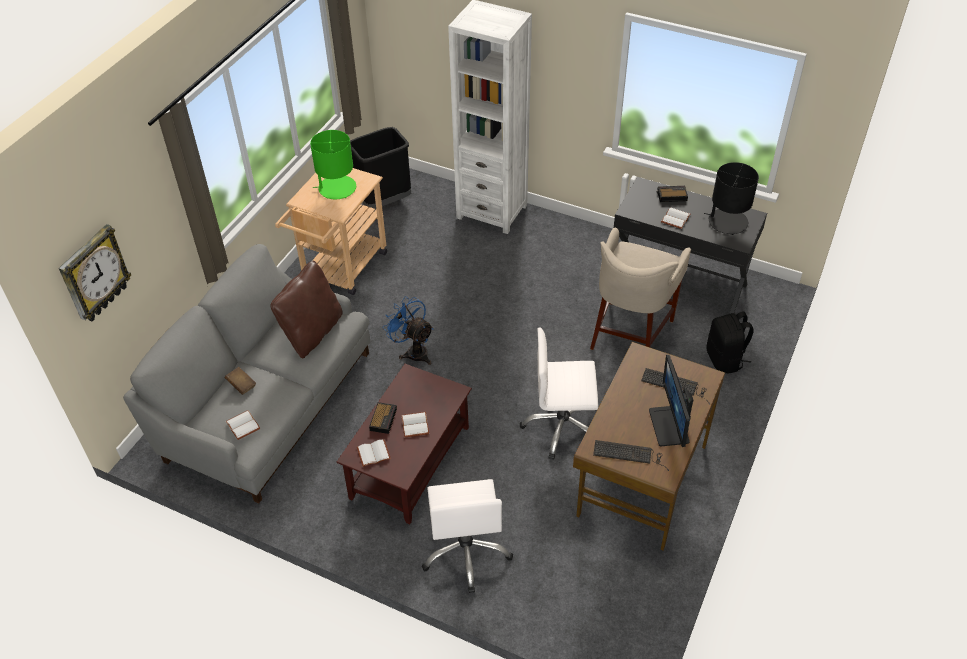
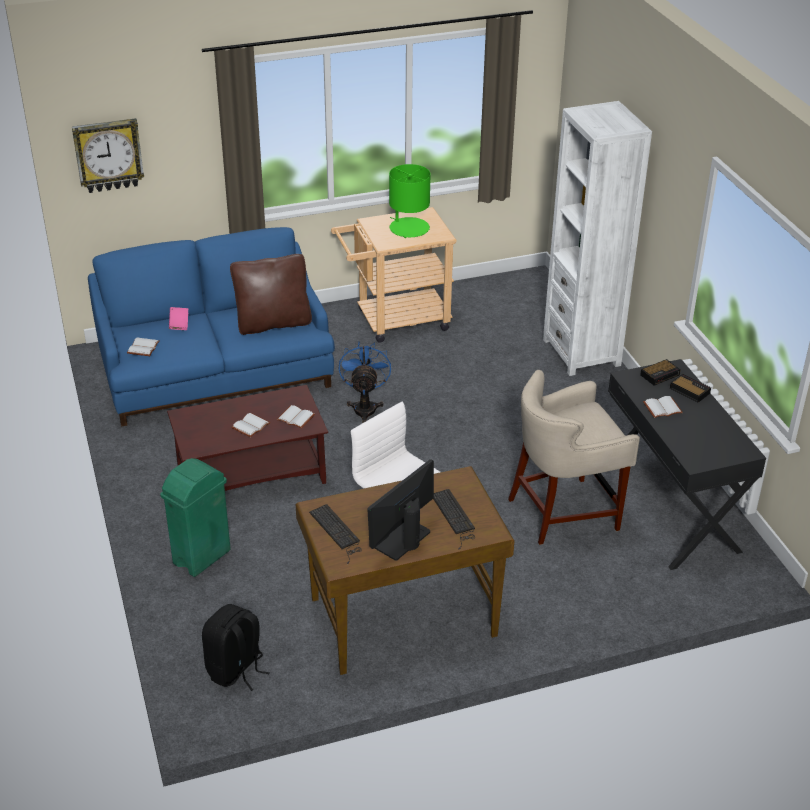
camera: 45 degrees right, 10 degrees down
(241, 385) = (179, 324): brown book -> pink book
(267, 403) = (216, 371): grey sofa -> blue sofa
(374, 452) = (197, 422): white book -> white book (296, 417)
(383, 419) = (236, 407): alarm clock -> alarm clock (660, 374)
(384, 201) = (501, 294): black trash can -> none
(466, 551) = (201, 557): white office chair -> green trash can
(725, 360) = (620, 591): black backpack -> black backpack (236, 670)
(727, 222) = (710, 440): black table lamp -> none

